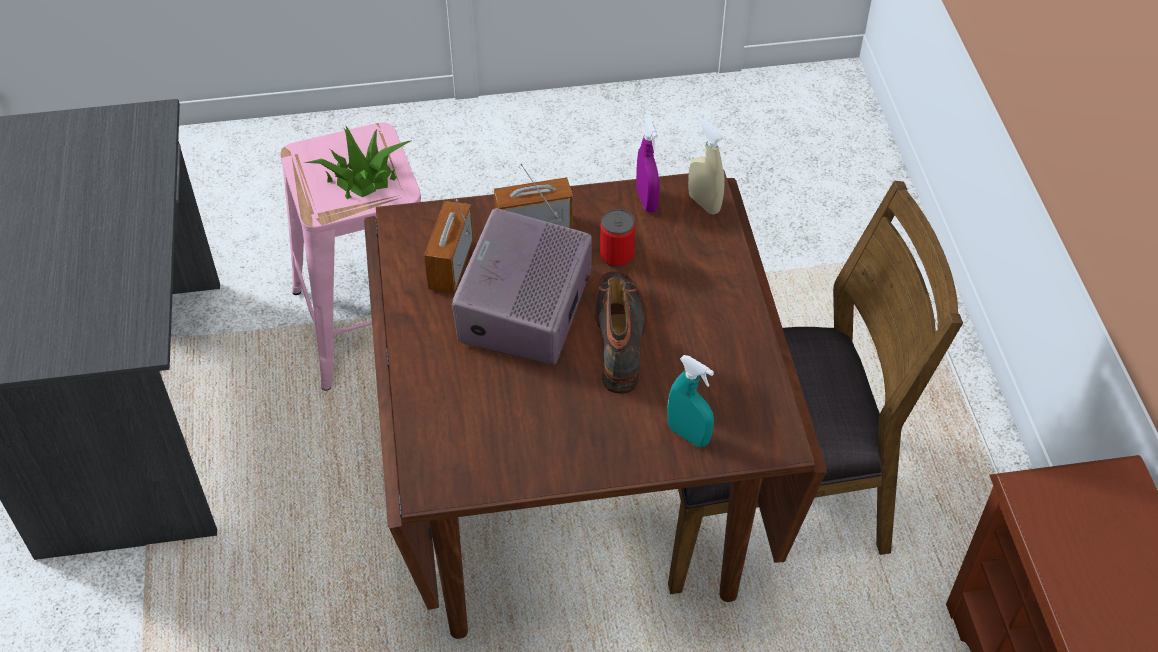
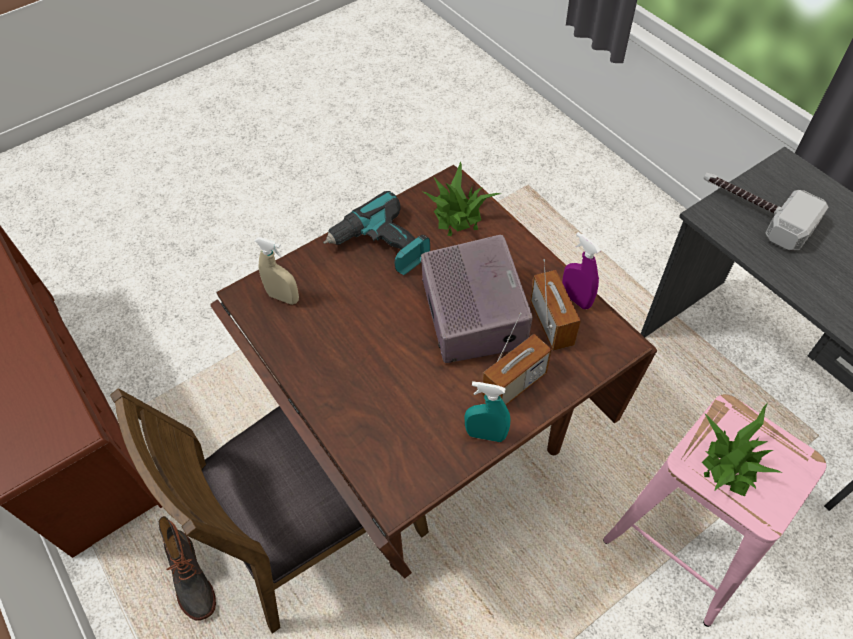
camera: 155 degrees right, 5 degrees up
(87, 327) = (753, 211): none -> hammer
(454, 435) = (457, 214): none -> potted plant
(577, 432) = (381, 246): none -> power drill
(617, 256) = (432, 389): can -> none
(621, 337) = (390, 322): boot -> boot (190, 579)
(646, 200) = (439, 459): purple spray bottle -> purple spray bottle (576, 299)
(688, 435) = (308, 274): turquoise spray bottle -> turquoise spray bottle (486, 434)
(704, 203) = (387, 480): beige spray bottle -> beige spray bottle (283, 297)

